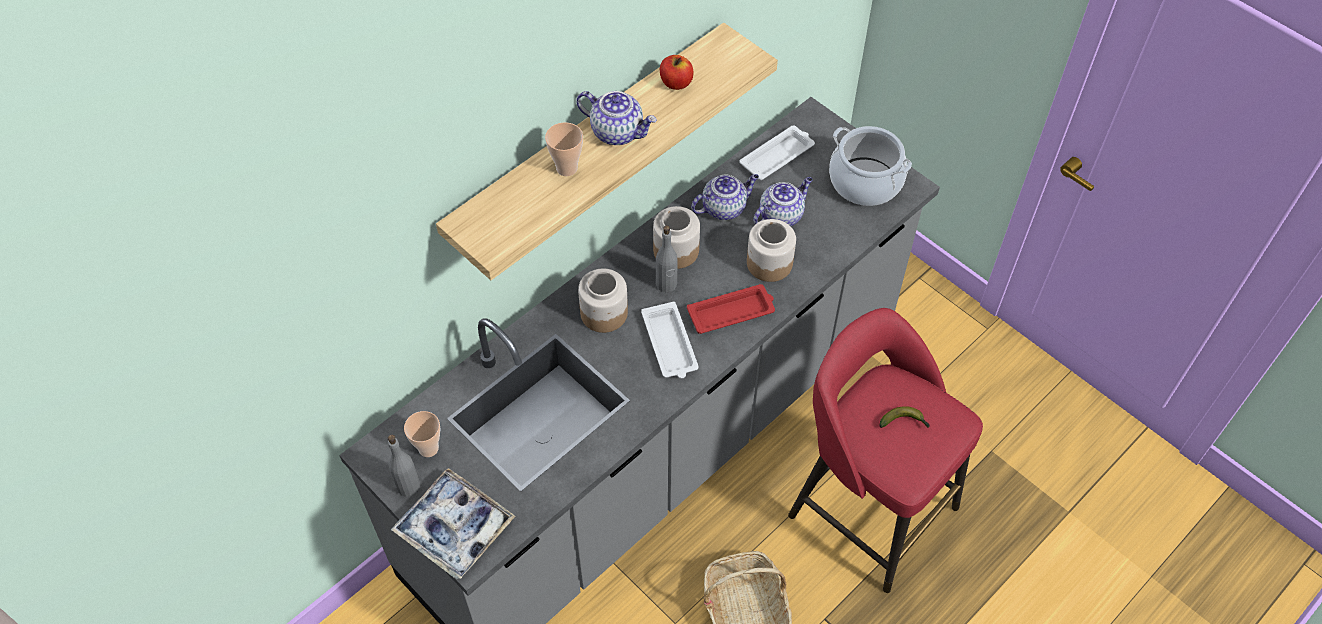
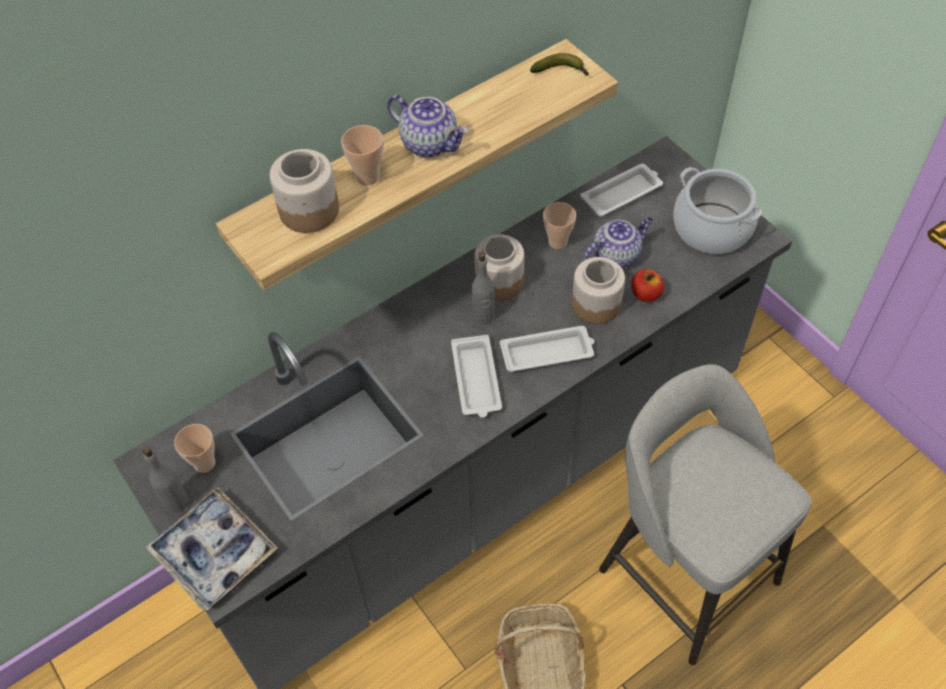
camera: 10 degrees right, 0 degrees up
(603, 313) = (412, 340): jar -> jar (308, 210)
(676, 83) = (503, 97): apple -> apple (645, 294)
(724, 208) = (557, 242): teapot -> cup
(732, 312) = (548, 352): red tray -> white tray
(868, 508) = (684, 571): red stool -> grey stool
(904, 422) = (724, 490): banana -> banana (562, 72)

